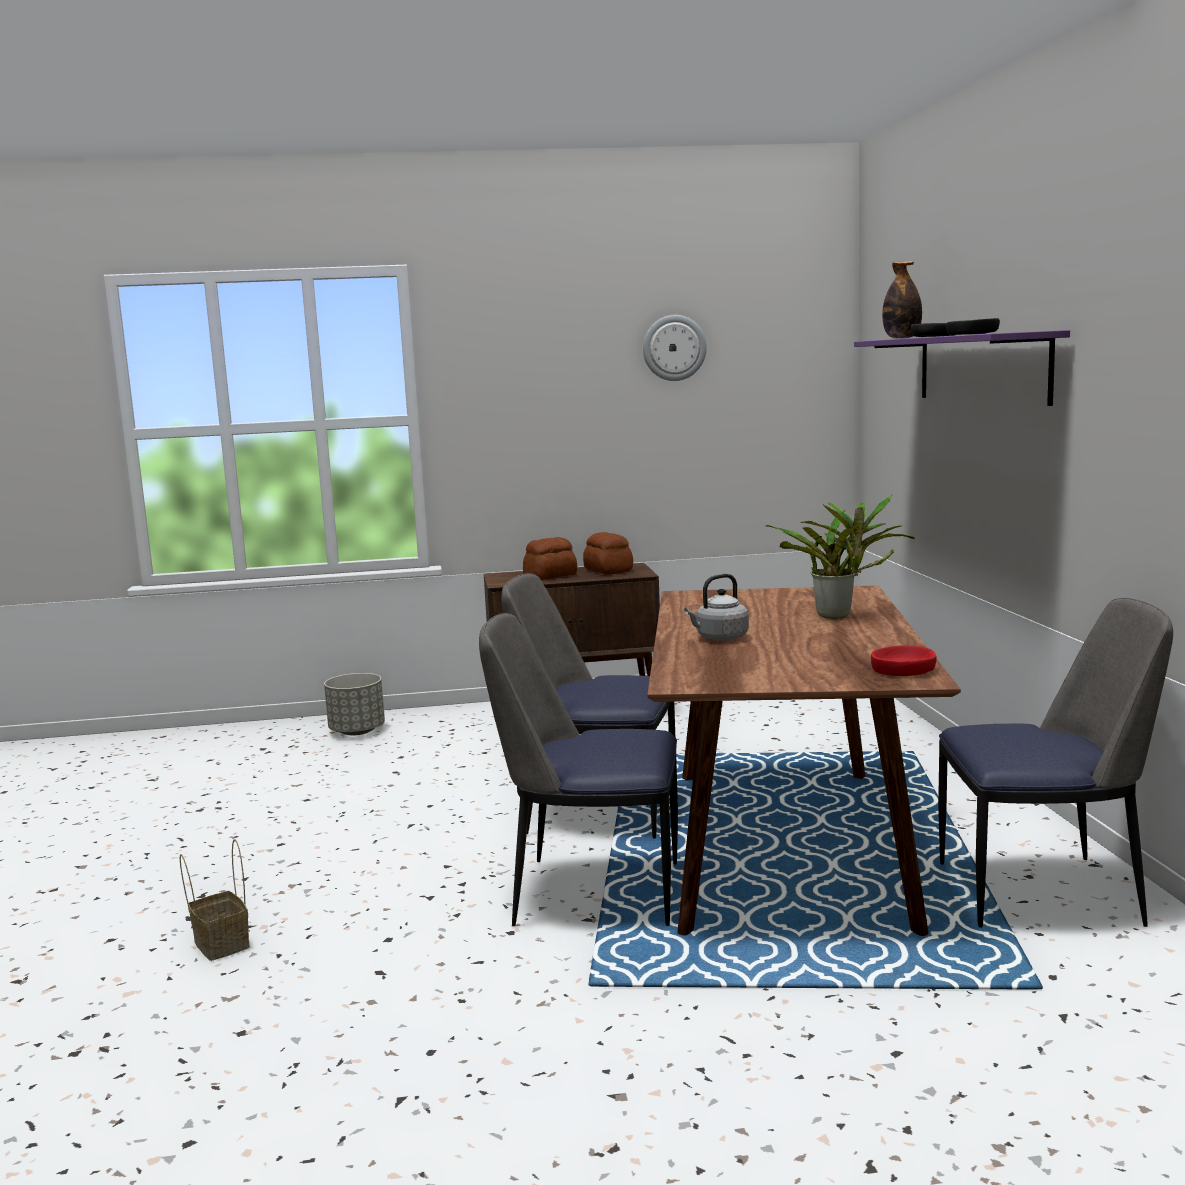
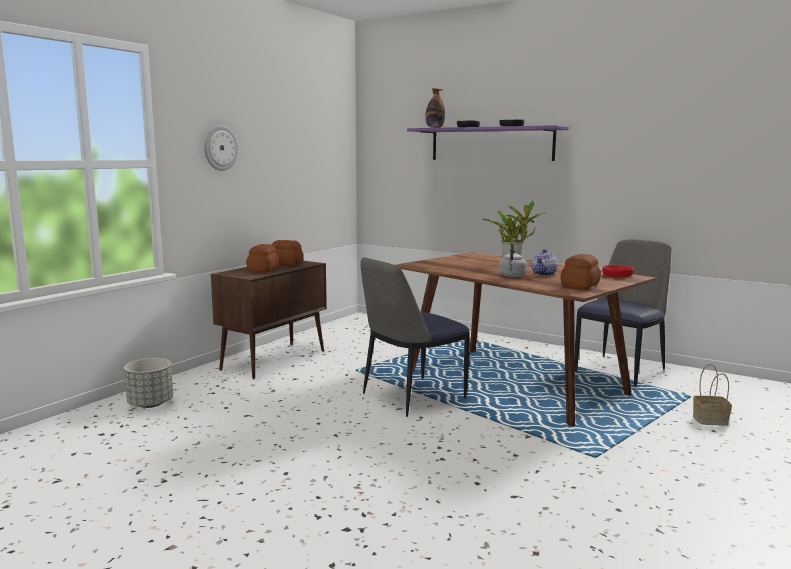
camera: 50 degrees left, 0 degrees up
(220, 944) = (404, 529): basket -> basket (709, 420)
(591, 893) = (500, 427): chair -> none
(674, 348) = (287, 125): wall clock -> wall clock (220, 148)
(738, 674) = (579, 286): none -> bread
(786, 644) = (544, 274): none -> teapot

